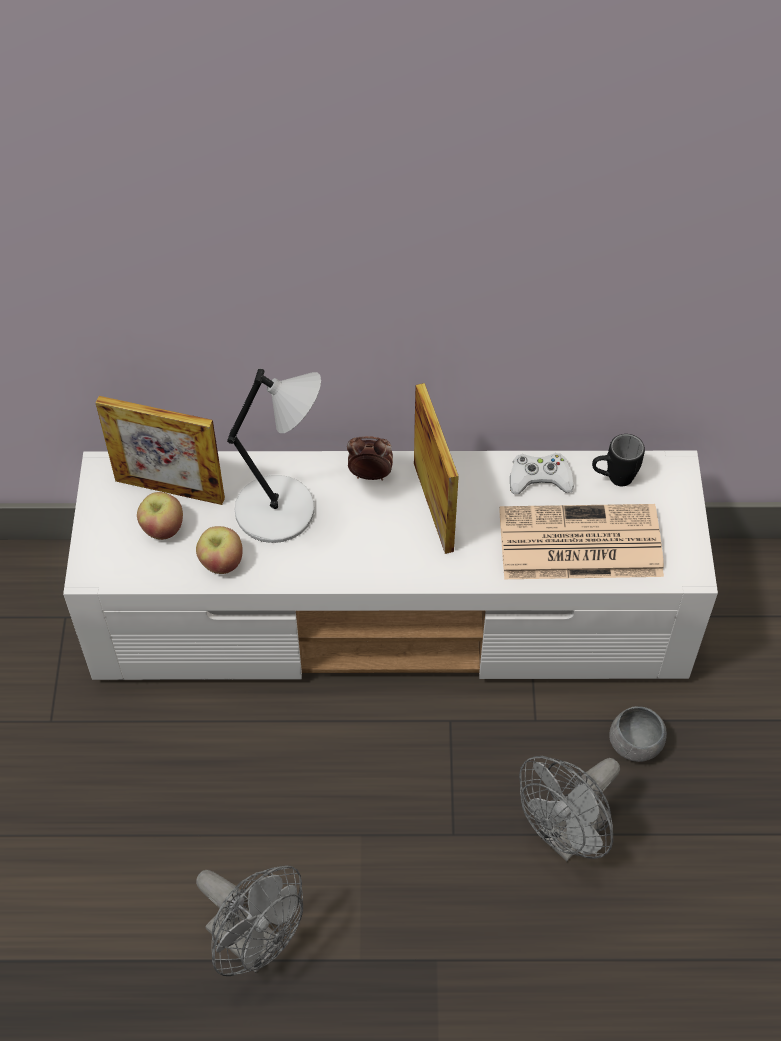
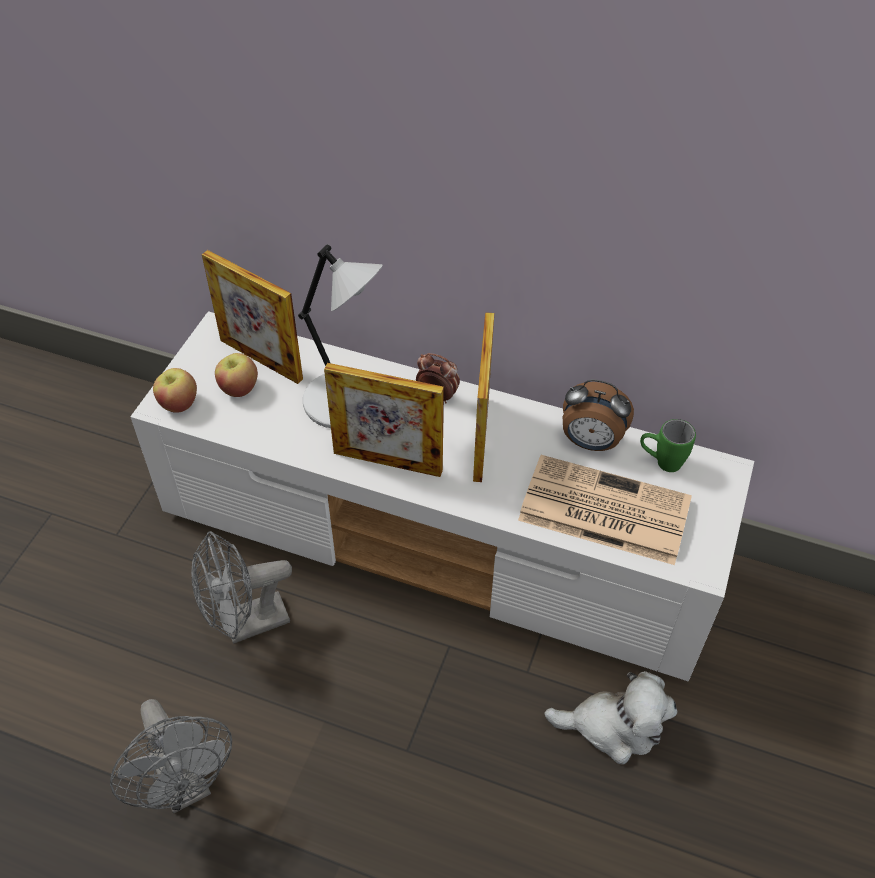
camera: 20 degrees right, 5 degrees down
(221, 562) = (273, 430): apple -> apple (178, 403)
(353, 559) = (387, 462): none -> picture frame
(539, 478) = (590, 442): white game controller -> alarm clock
(566, 836) = (512, 791): grey fan -> grey fan (246, 624)
(613, 478) = (660, 462): black mug -> green mug
(635, 744) = (613, 726): grey bowl -> plush toy

